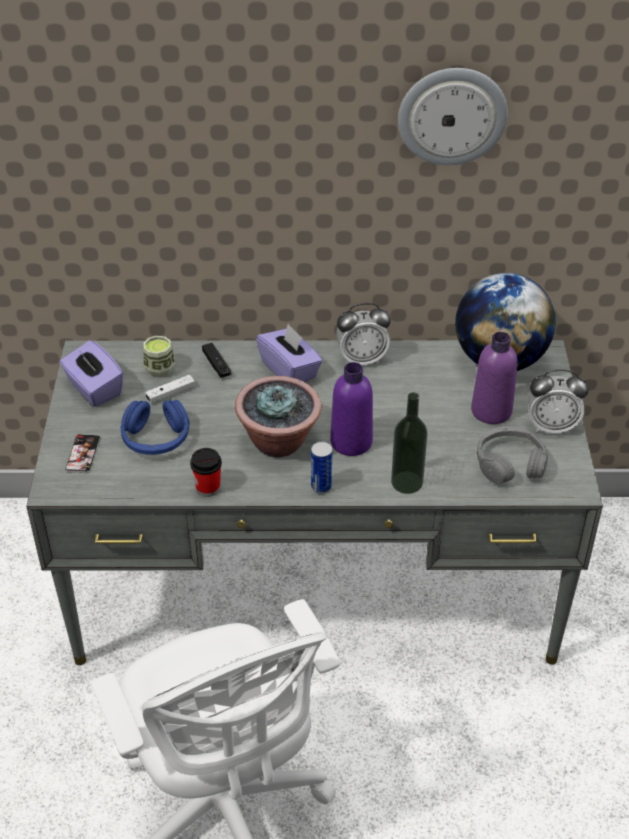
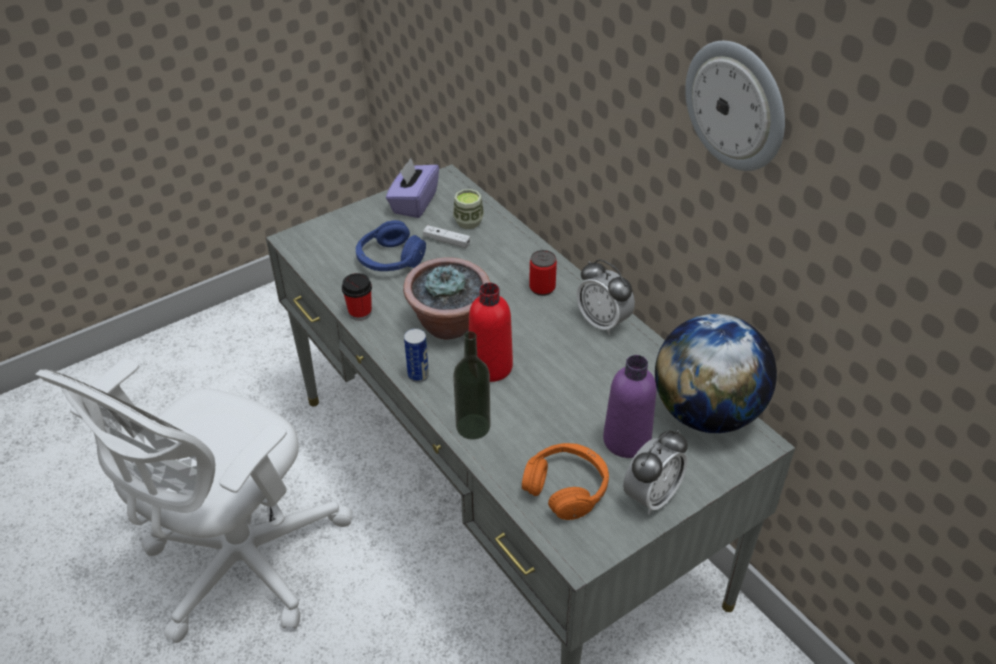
camera: 55 degrees right, 0 degrees up
(83, 454) = (340, 234): phone -> none
(216, 365) = (504, 247): black game controller -> none
(290, 370) = (542, 288): purple tissue box -> can
(351, 442) = (490, 367): purple bottle -> red bottle
(509, 463) = (566, 487): grey headphones -> orange headphones
(551, 426) = (651, 496): alarm clock -> alarm clock turned 105 degrees counterclockwise

